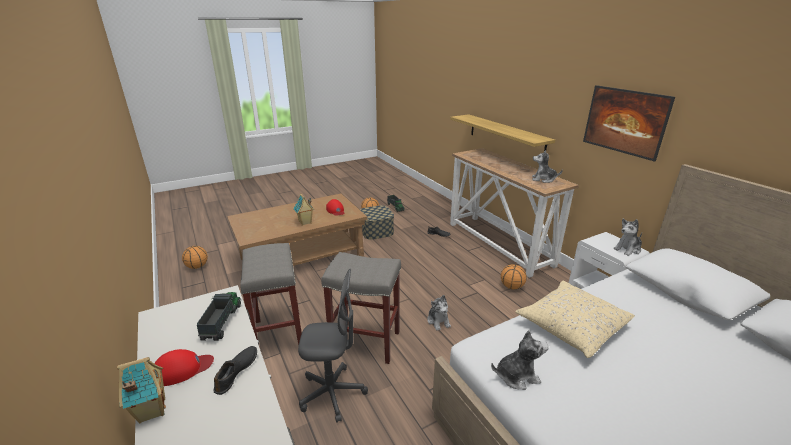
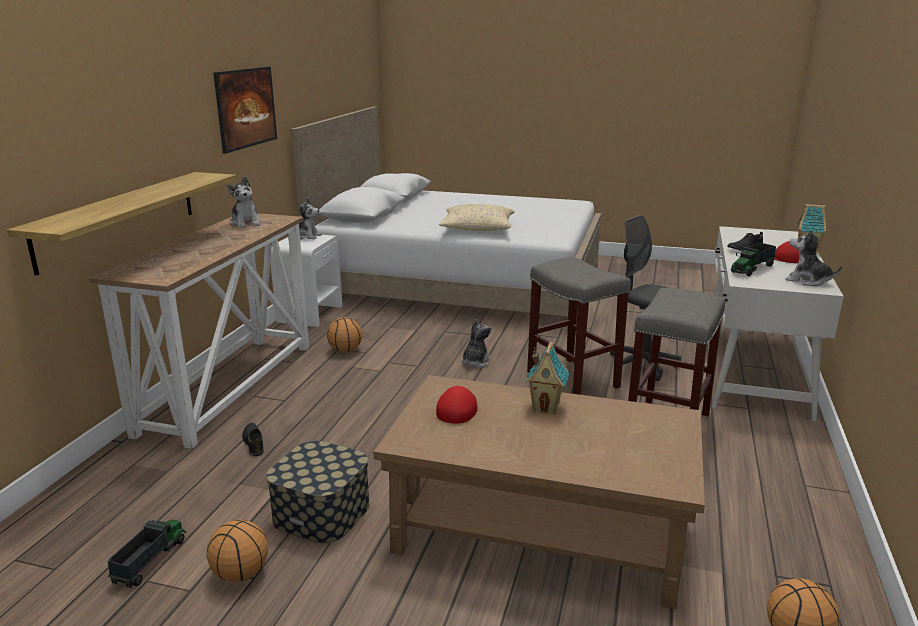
camera: 135 degrees left, 5 degrees down
(516, 376) = (555, 230): plush toy -> plush toy (807, 281)

